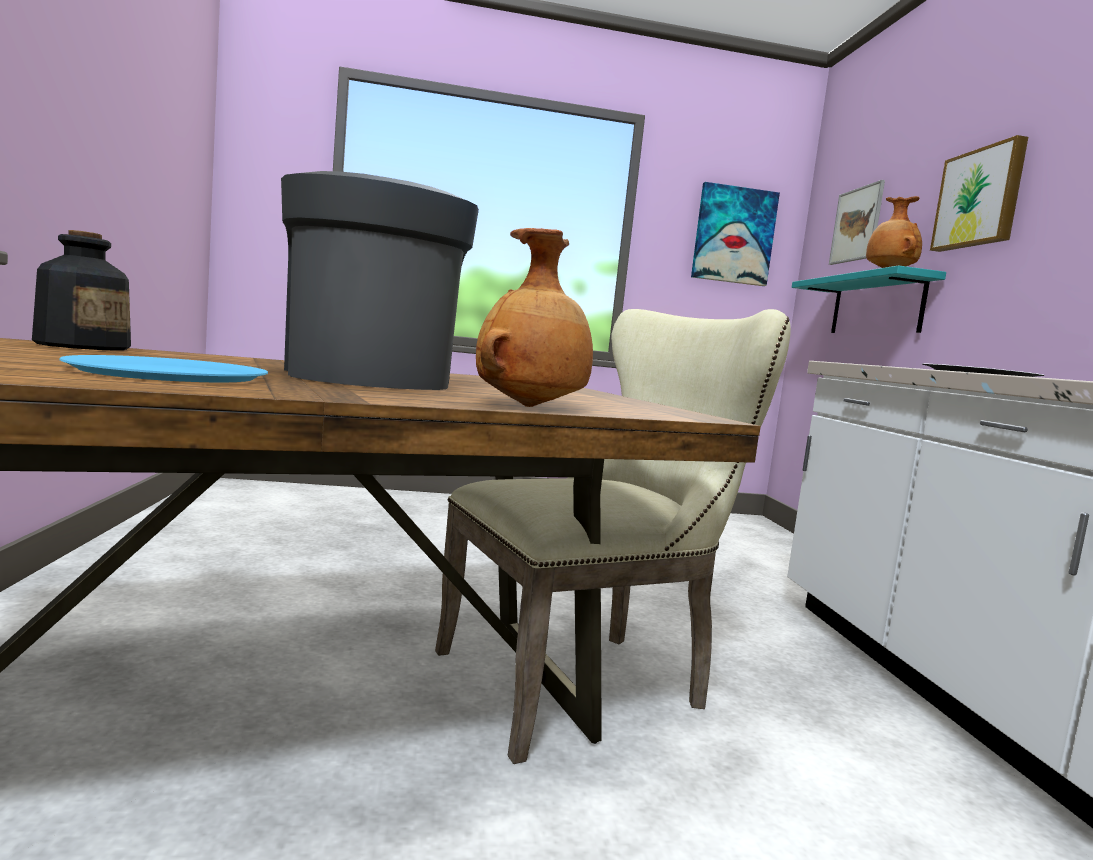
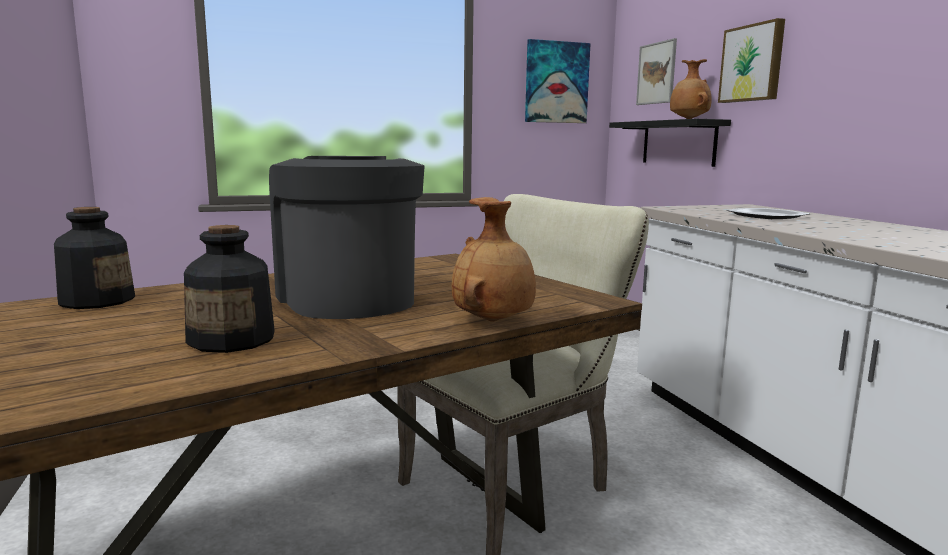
camera: 10 degrees left, 5 degrees up
(170, 373) = (233, 340): blue plate -> bottle
(876, 306) = (678, 143): turquoise shelf -> black shelf

